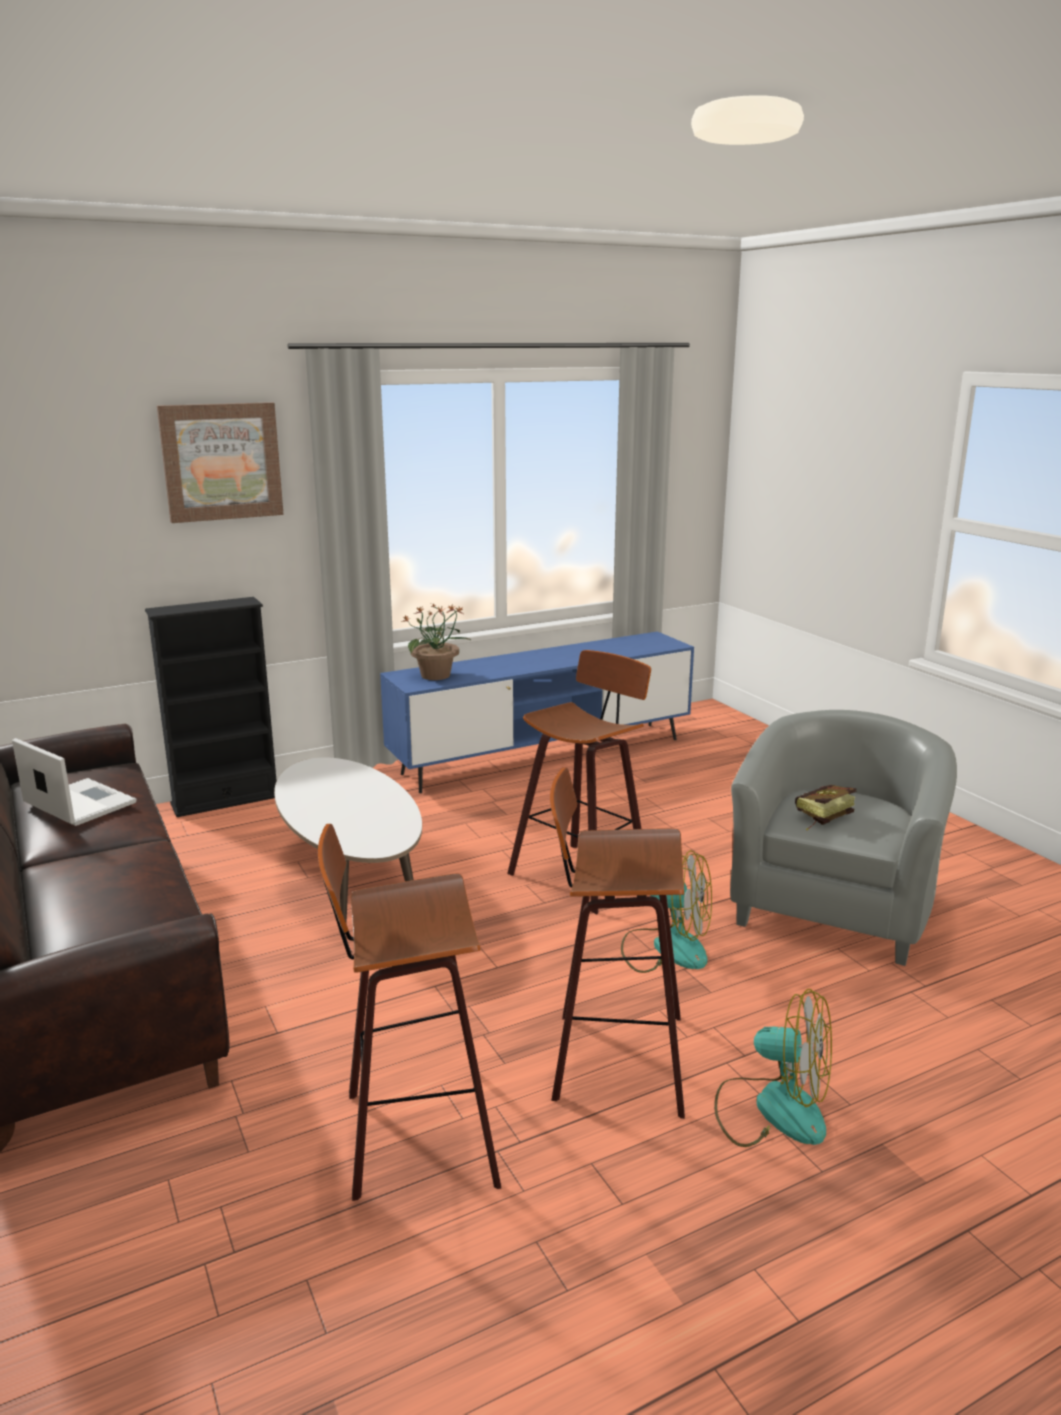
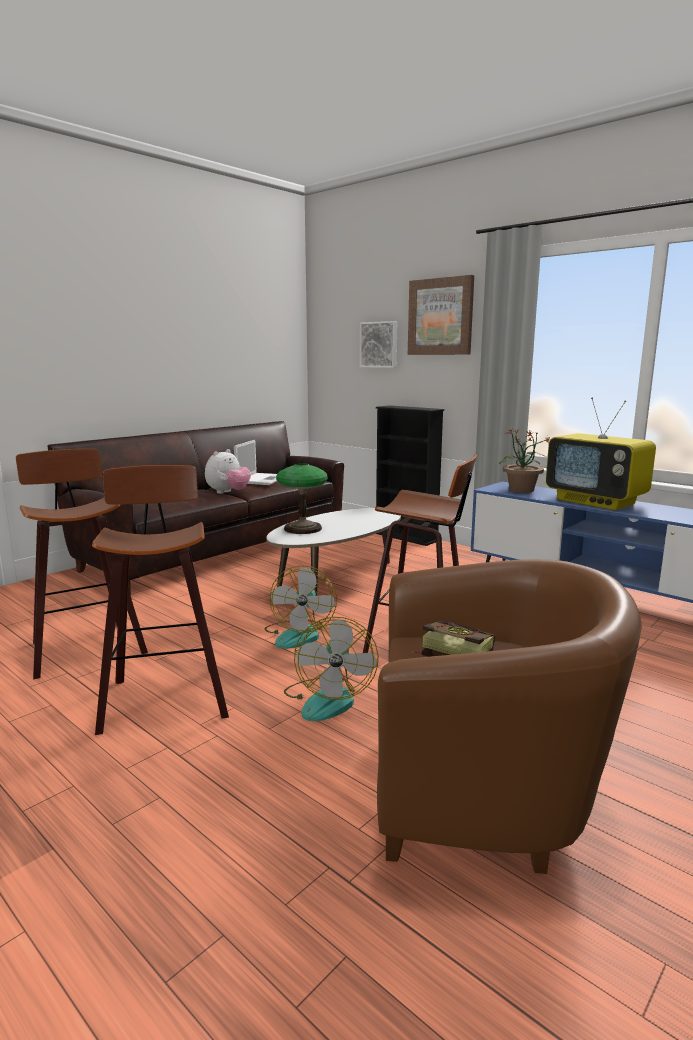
camera: 70 degrees right, 5 degrees down
(98, 510) = (379, 344): none -> picture
(116, 845) = (228, 493): none -> plush toy
(344, 827) = (303, 528): none -> table lamp
(519, 663) = (596, 502): none -> television
(772, 1109) = (105, 776): fan -> fan (299, 634)
(834, 907) = (485, 793): grey armchair -> brown armchair

